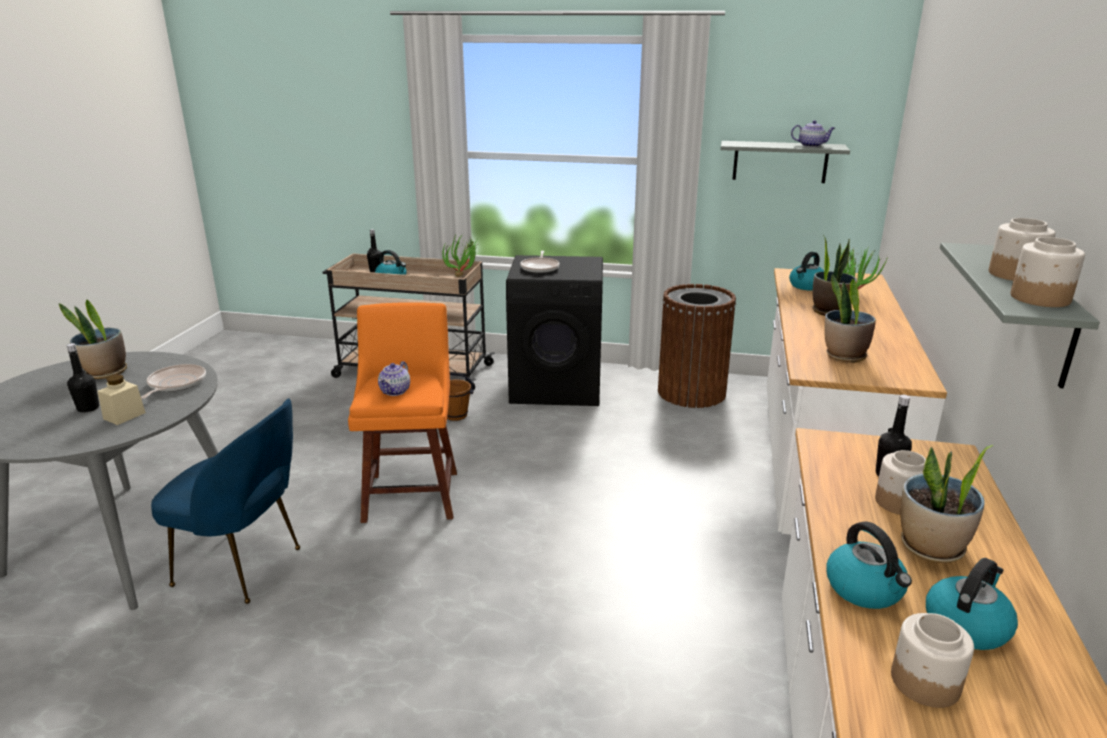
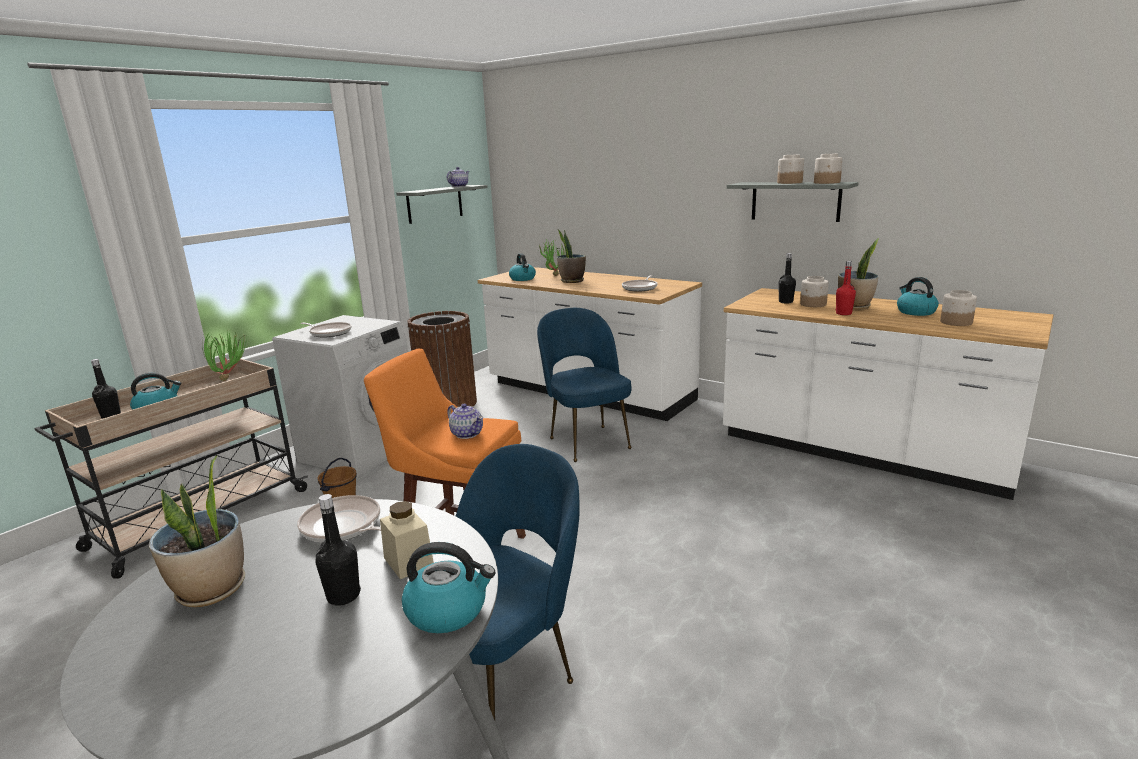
camera: 65 degrees left, 5 degrees down
(556, 387) = (361, 450): black washing machine -> white washing machine
(678, 503) = (587, 441): none -> blue chair
(844, 356) = (640, 288): potted plant -> frying pan
(862, 537) = (843, 313): none -> red bottle
(865, 589) = (888, 319): kettle -> kettle (448, 611)

